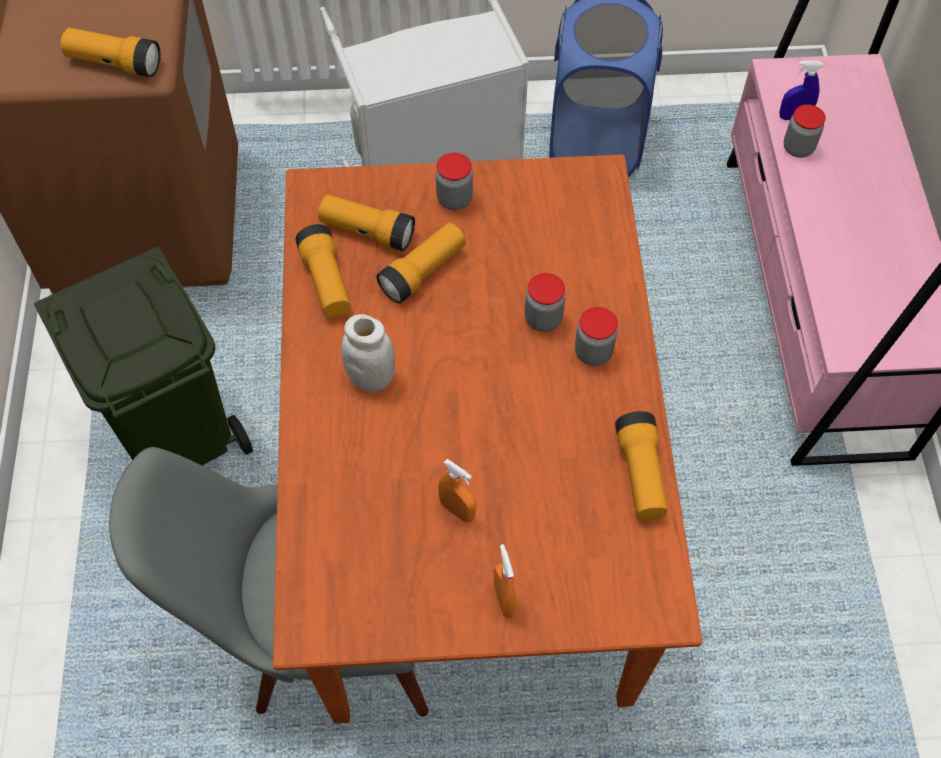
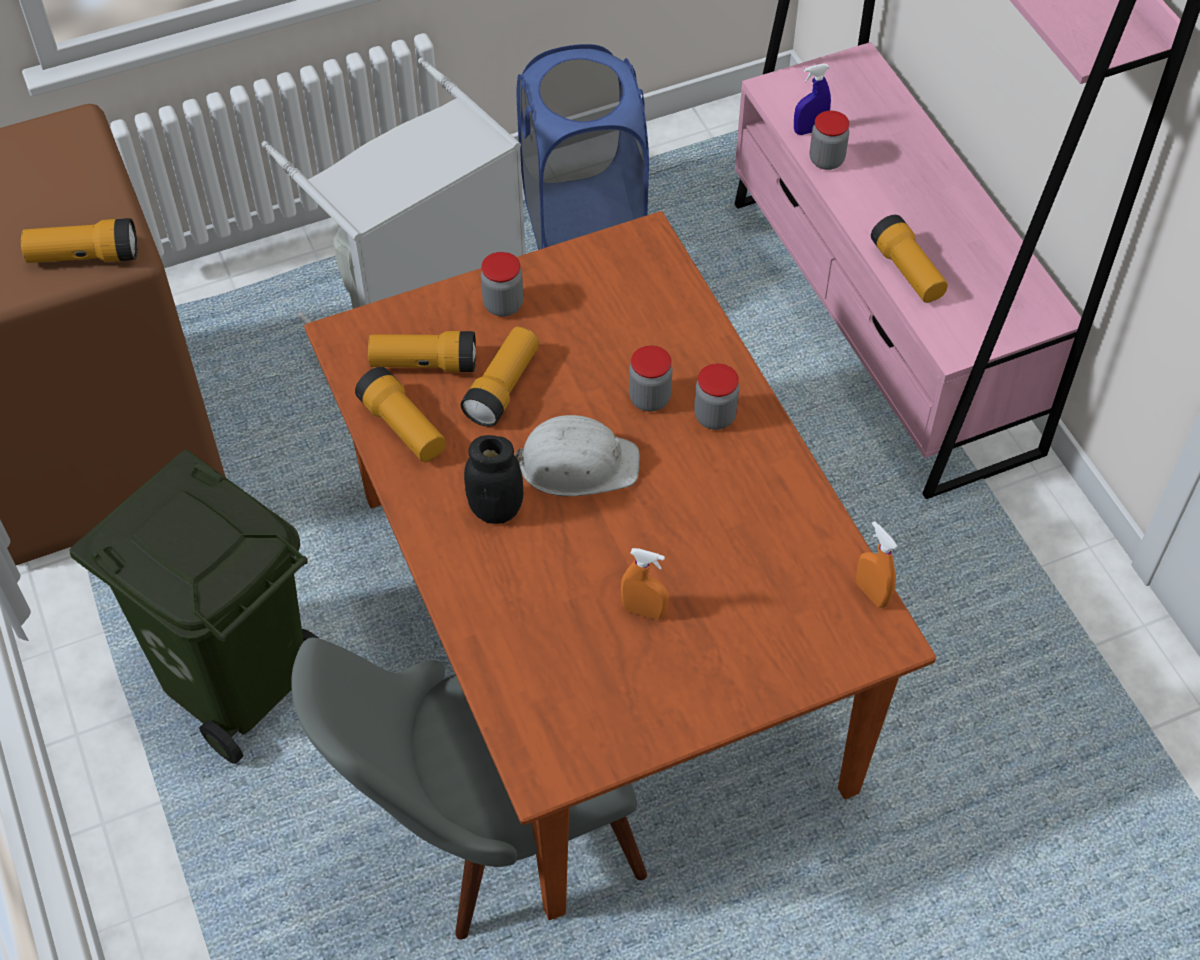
camera: 20 degrees left, 5 degrees down
(371, 378) = (496, 509): white jar -> black jar
(457, 358) = (577, 463): none -> white hard hat
(504, 599) = (728, 679): orange spray bottle -> orange spray bottle (871, 593)
(640, 474) = (812, 519): flashlight -> flashlight (907, 272)

